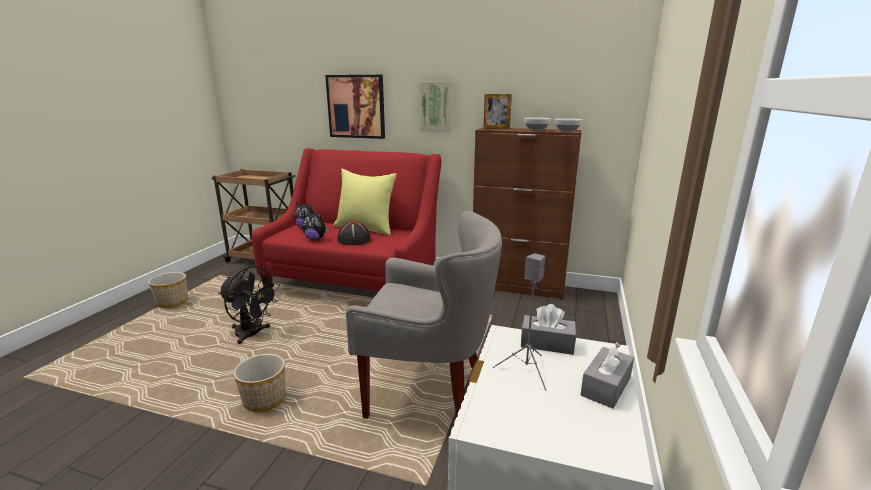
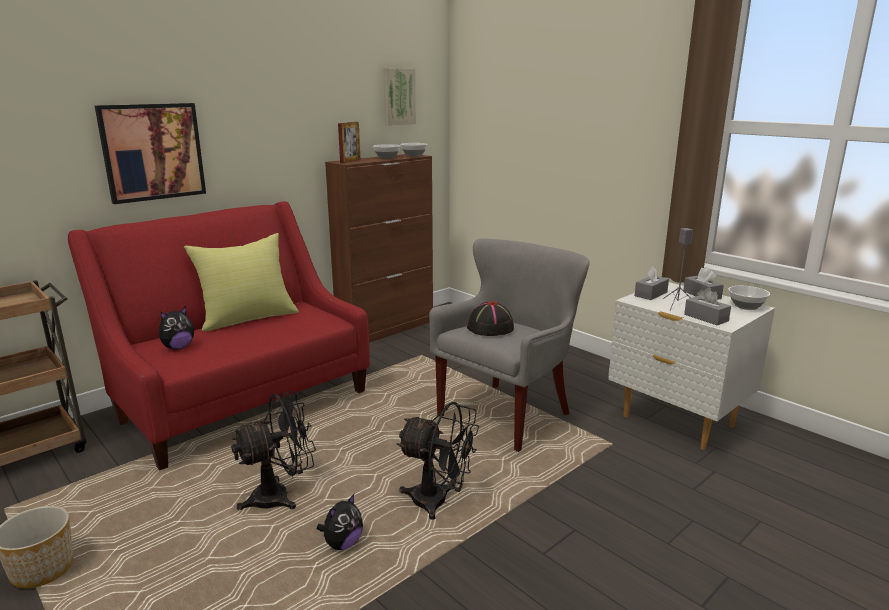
camera: 60 degrees left, 0 degrees up
(265, 399) = (438, 502): planter -> black fan
(315, 239) = (235, 348): plush toy -> plush toy (342, 543)
(353, 240) = (280, 330): black hat -> black hat (490, 328)
(436, 107) = (270, 142): picture -> picture (398, 96)
(494, 403) = (706, 318): none -> grey tissue box
(607, 441) = (745, 306): none -> bowl

